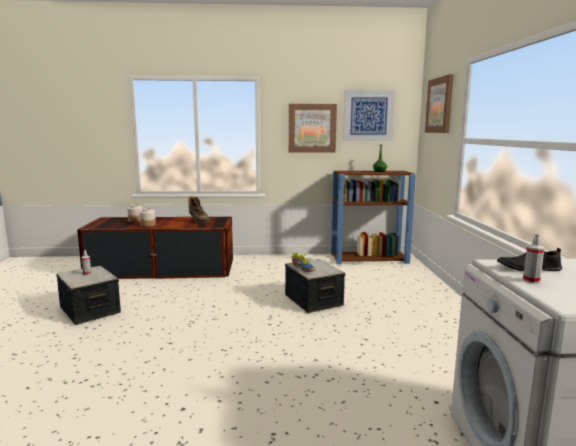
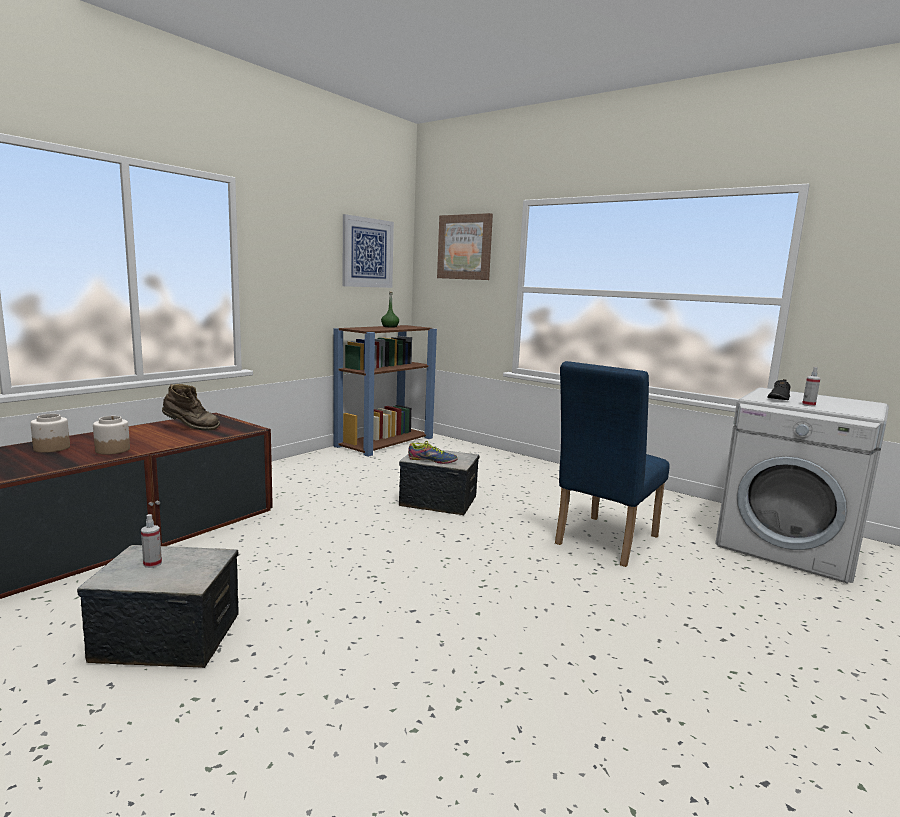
camera: 50 degrees left, 0 degrees up
(312, 128) = (307, 266): picture -> none
(356, 365) = (602, 542): none -> blue chair

